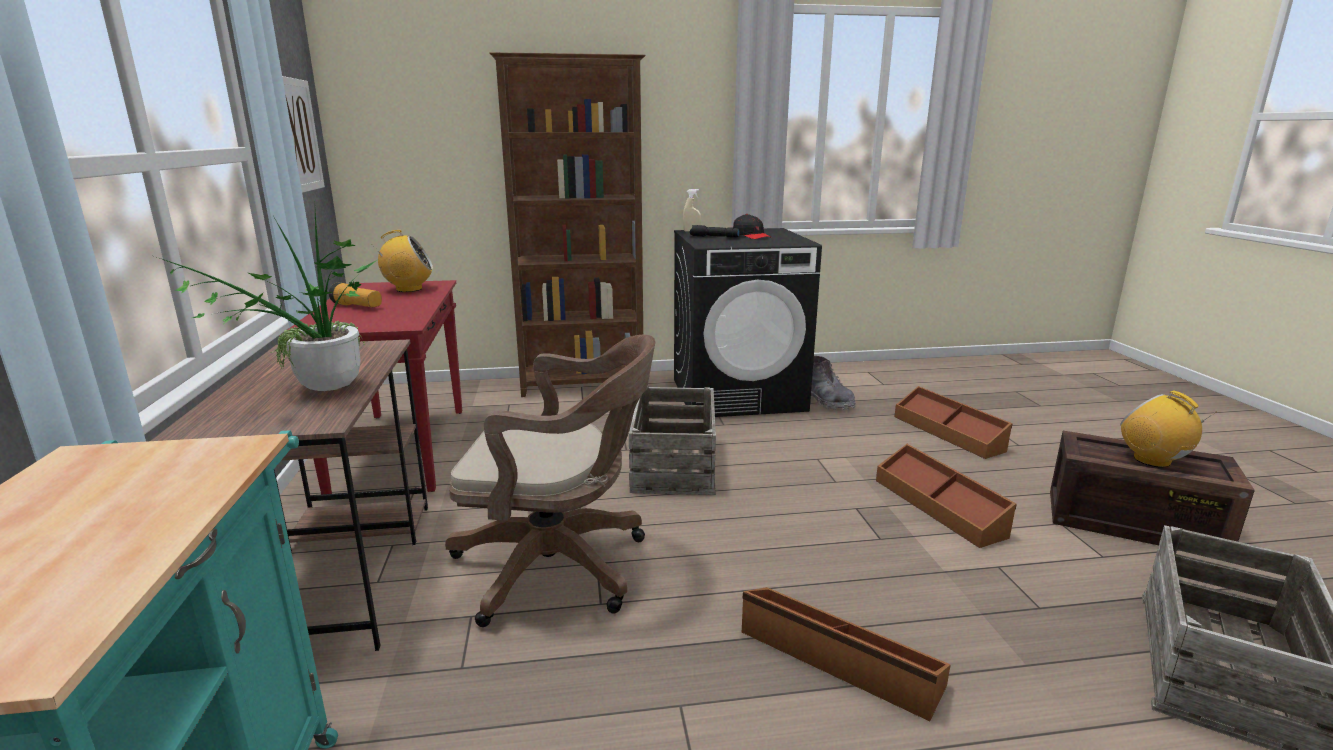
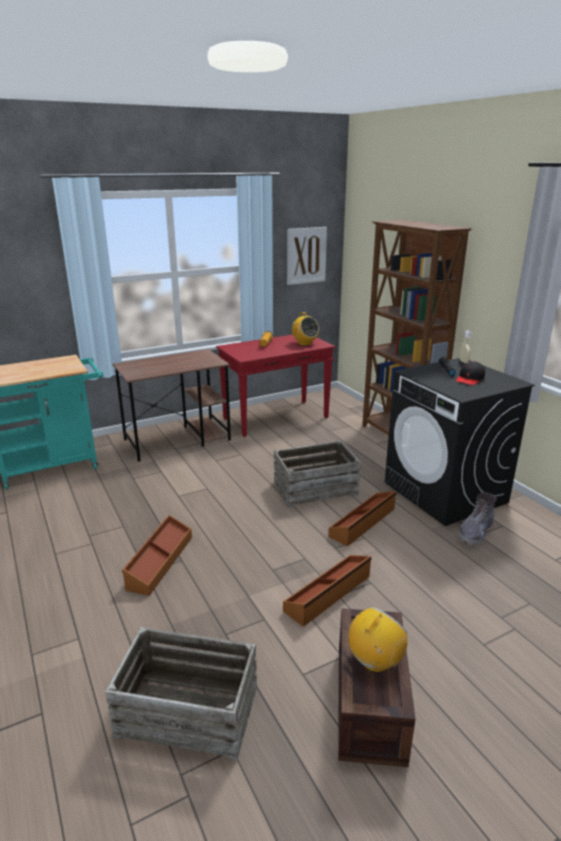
camera: 70 degrees right, 5 degrees up
(317, 391) = (160, 368): potted plant -> none
(561, 567) = (200, 481): brown office chair -> none
(948, 433) = (470, 600): brown storage box -> brown storage box (363, 523)

